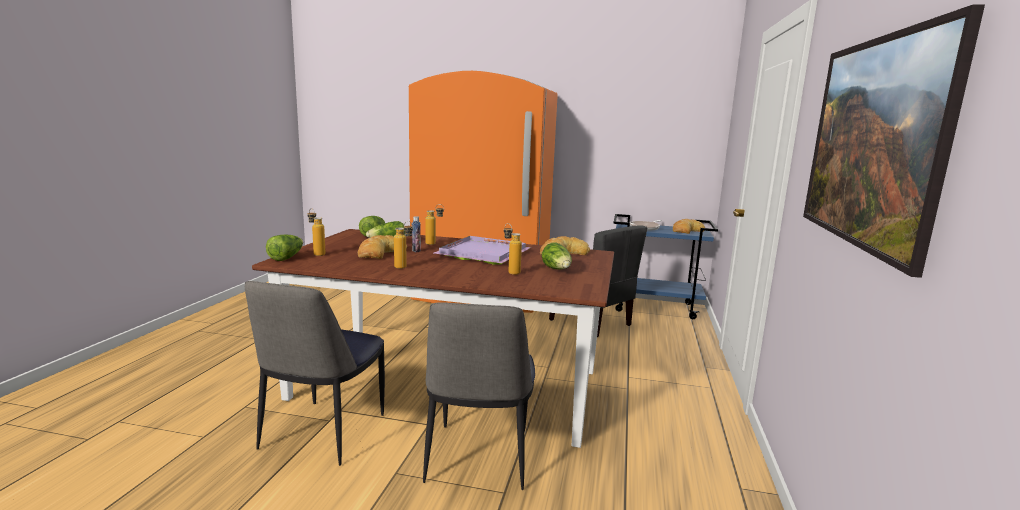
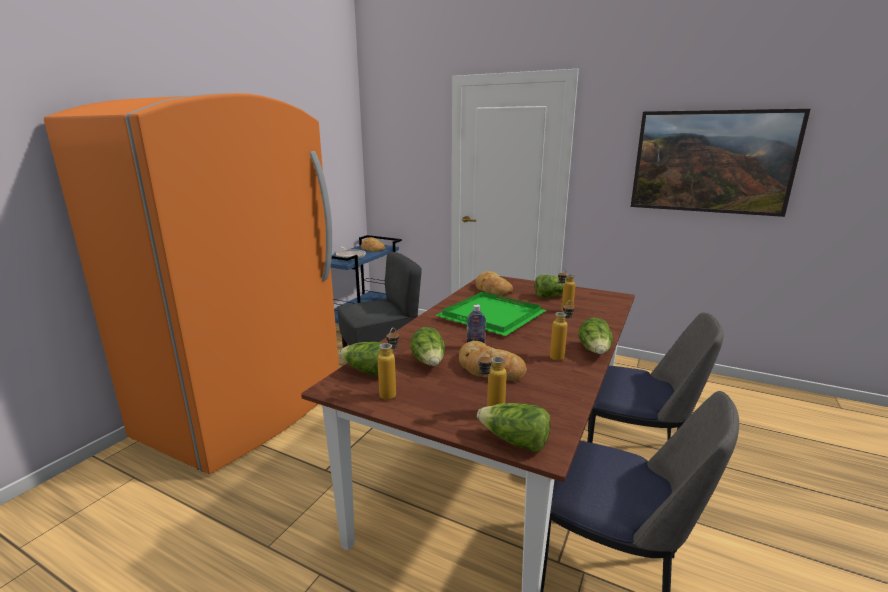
camera: 75 degrees left, 5 degrees up
(416, 277) = (595, 351): none -> lettuce
(434, 244) = (441, 335): bottle -> bottle (391, 392)
(484, 254) = (493, 316): purple tray -> green tray

